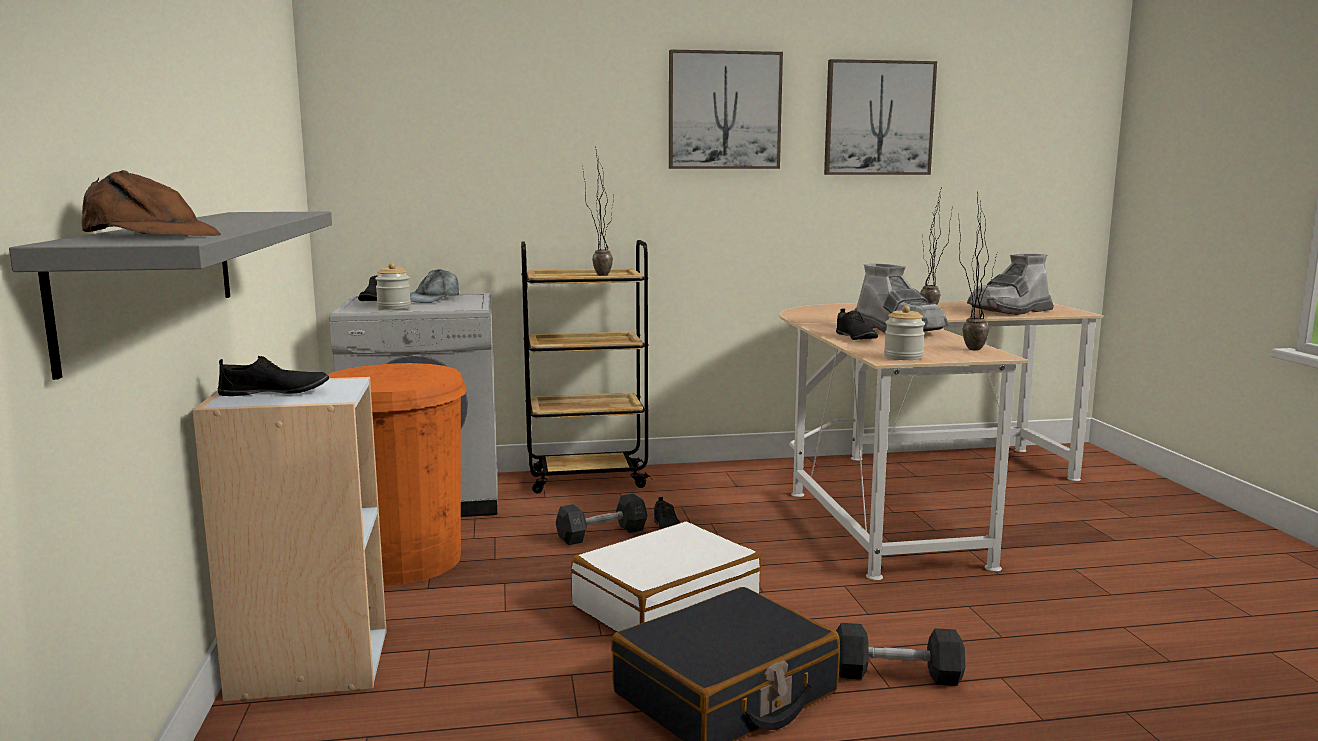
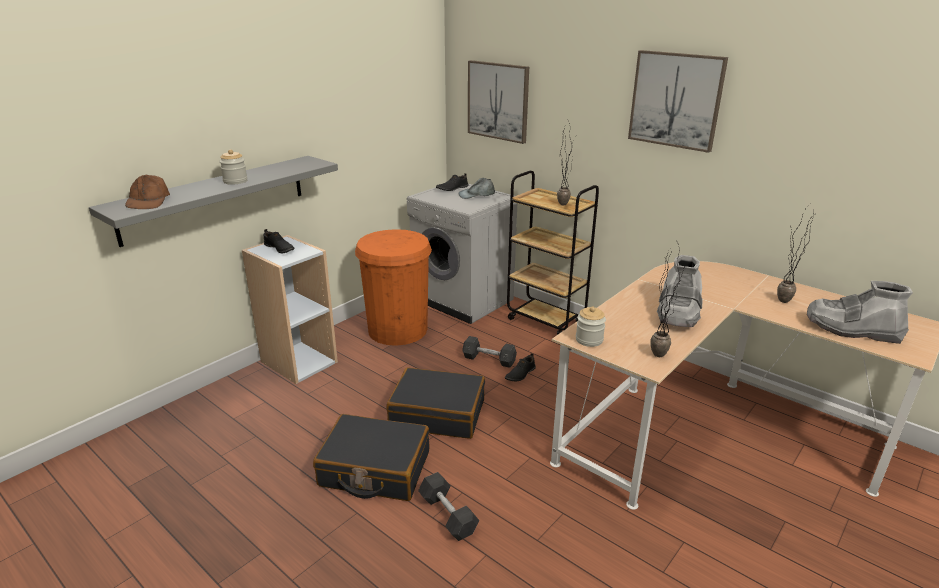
camera: 50 degrees right, 15 degrees up
(394, 307) = (440, 198): jar -> jar (235, 181)
(665, 605) = (438, 413): white suitcase -> black suitcase
(855, 338) = (624, 309): black shoe -> none
(878, 118) = (811, 123): picture -> picture (498, 101)

